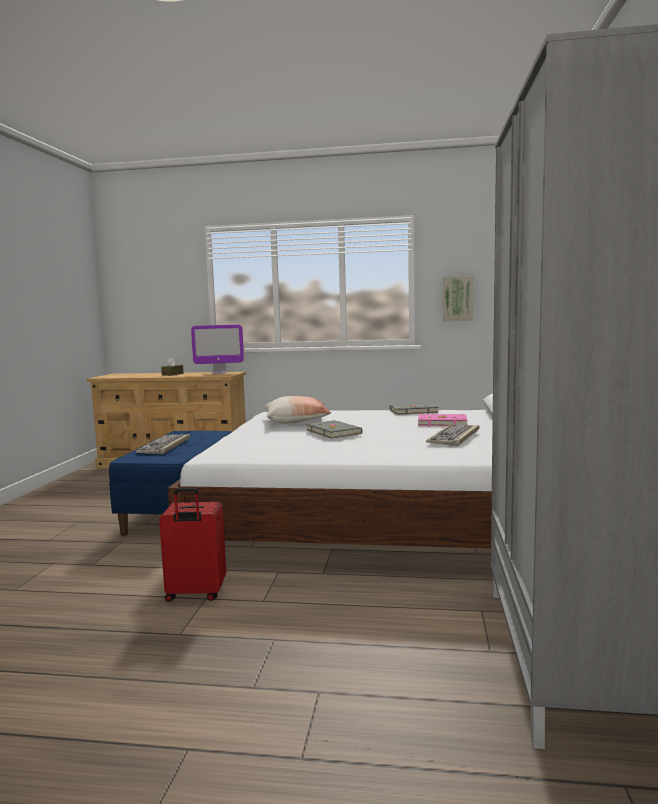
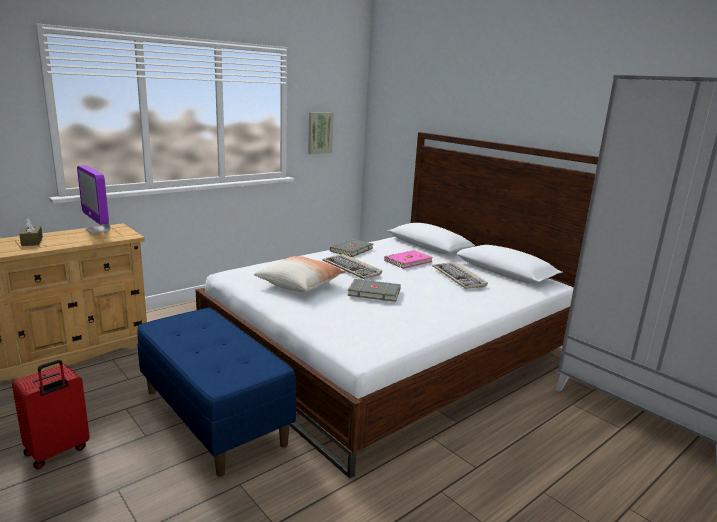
camera: 50 degrees left, 10 degrees up
(165, 446) = (205, 352): keyboard -> keyboard (352, 269)
(195, 594) = (427, 492): red suitcase -> red suitcase (57, 451)
(219, 373) = (98, 230): monitor -> monitor turned 105 degrees clockwise

